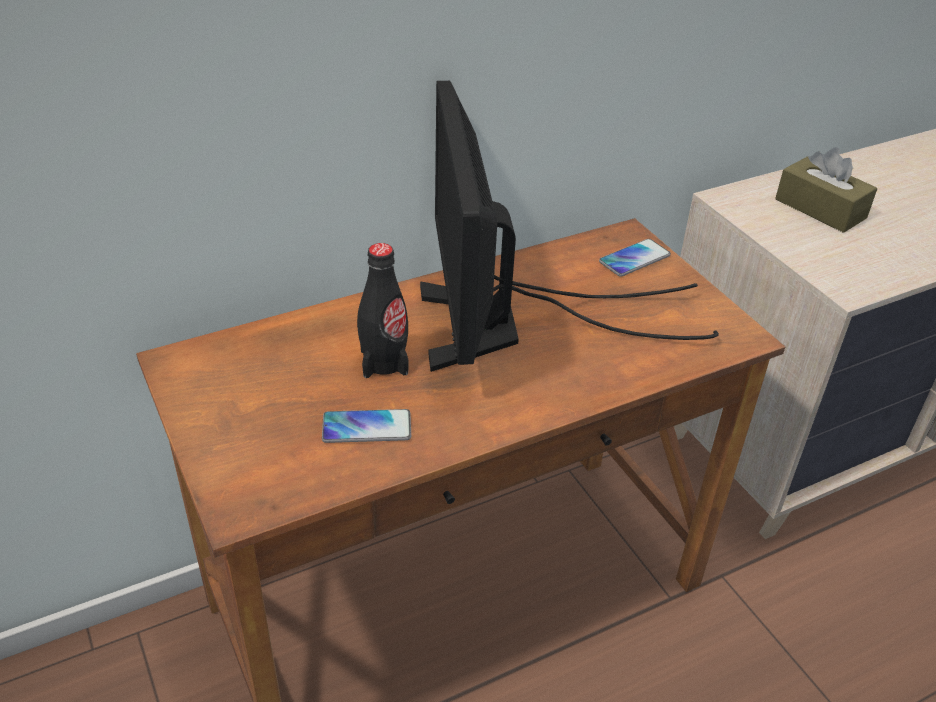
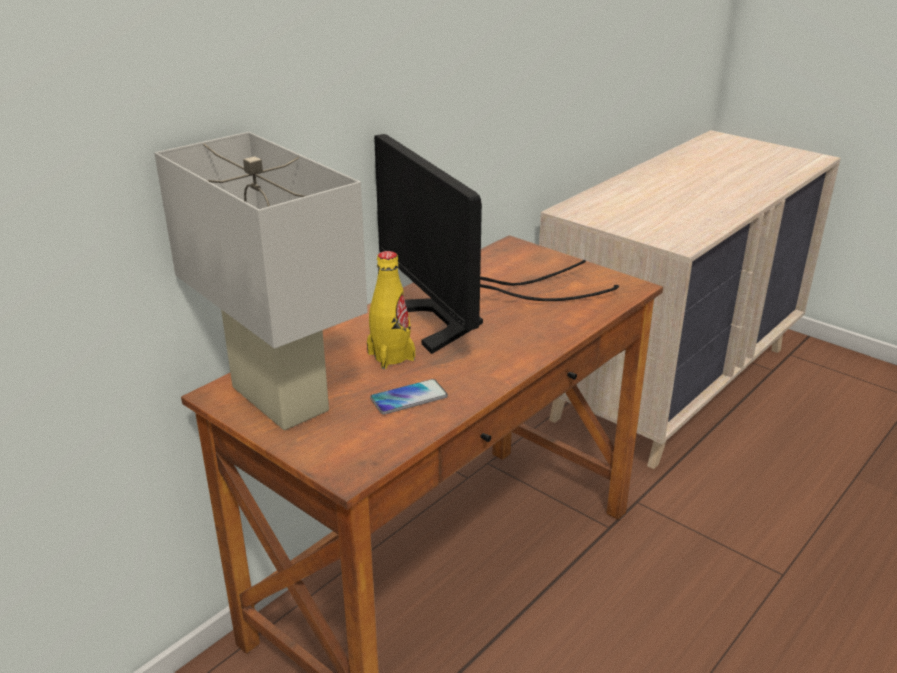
camera: 20 degrees left, 10 degrees down
(230, 387) = (279, 399): none -> white table lamp
(384, 362) = (391, 356): black bottle -> yellow bottle
(634, 259) = (527, 258): phone -> none
(820, 208) = (631, 205): brown tissue box -> none

